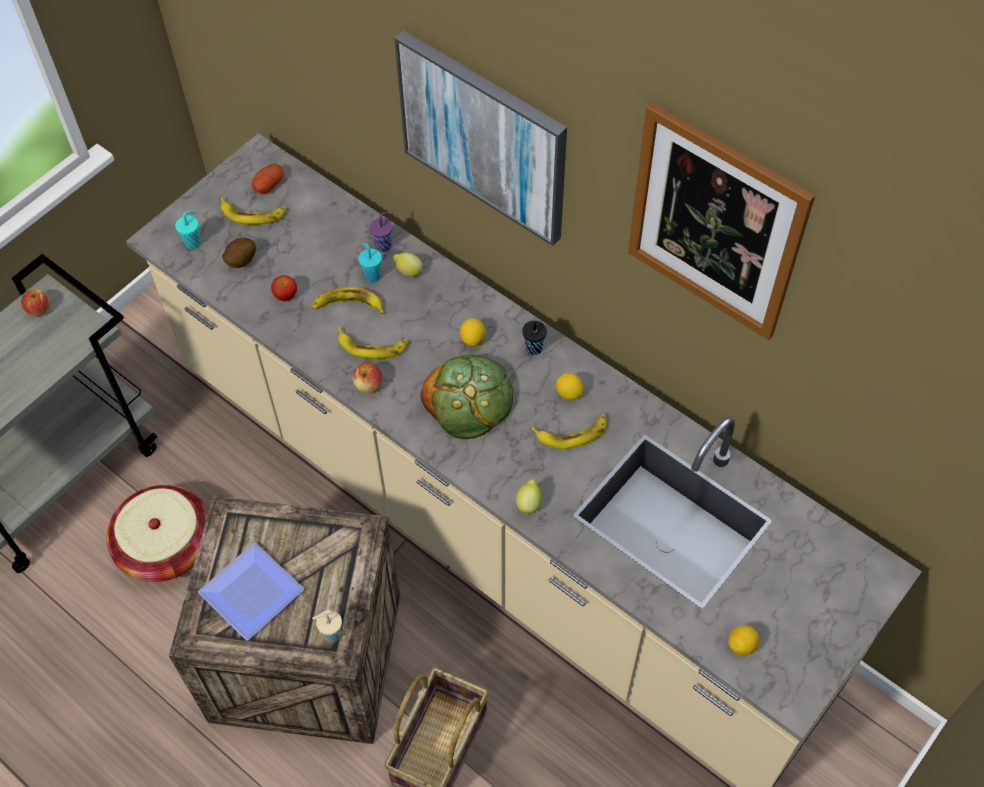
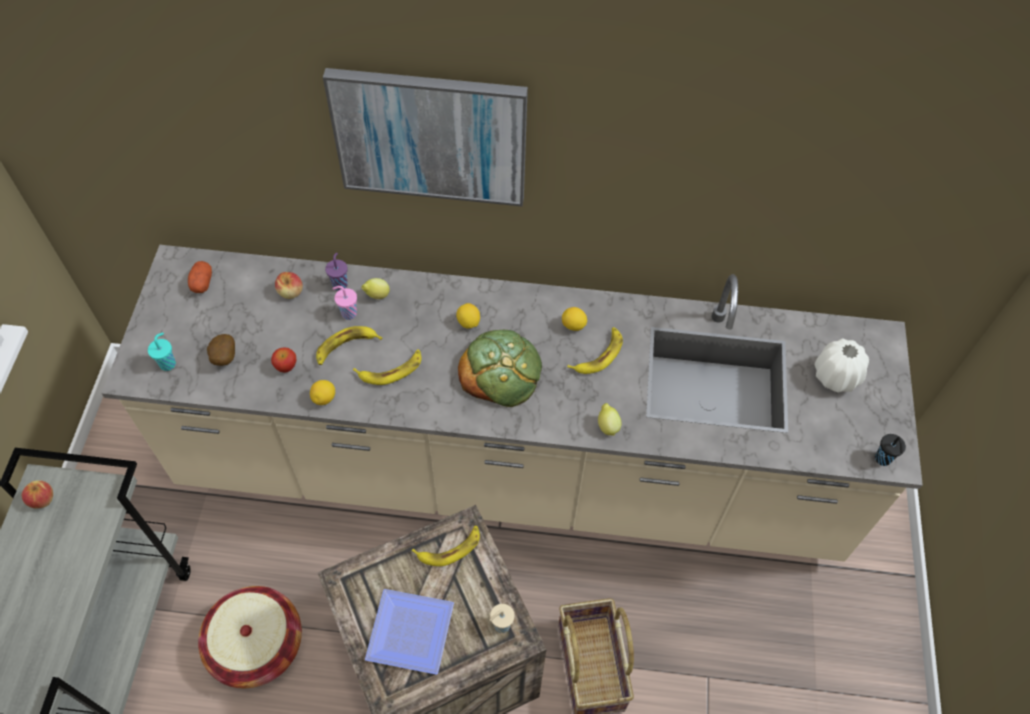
camera: 35 degrees left, 0 degrees up
(253, 214) = (205, 313): banana -> banana (449, 548)
(368, 385) = (412, 402): apple -> apple (290, 292)
(372, 275) = (348, 313): turquoise cup -> pink cup
(533, 349) = (521, 306): black cup -> black cup (883, 459)
(715, 224) = (695, 111): picture -> none
(741, 645) = (834, 443): lemon -> lemon (324, 398)
(797, 583) = (835, 376): none -> white vase

